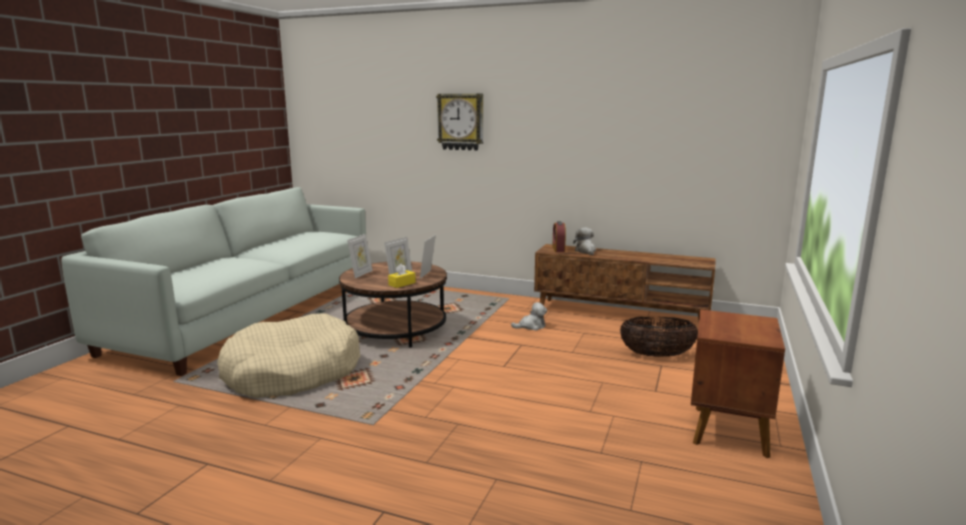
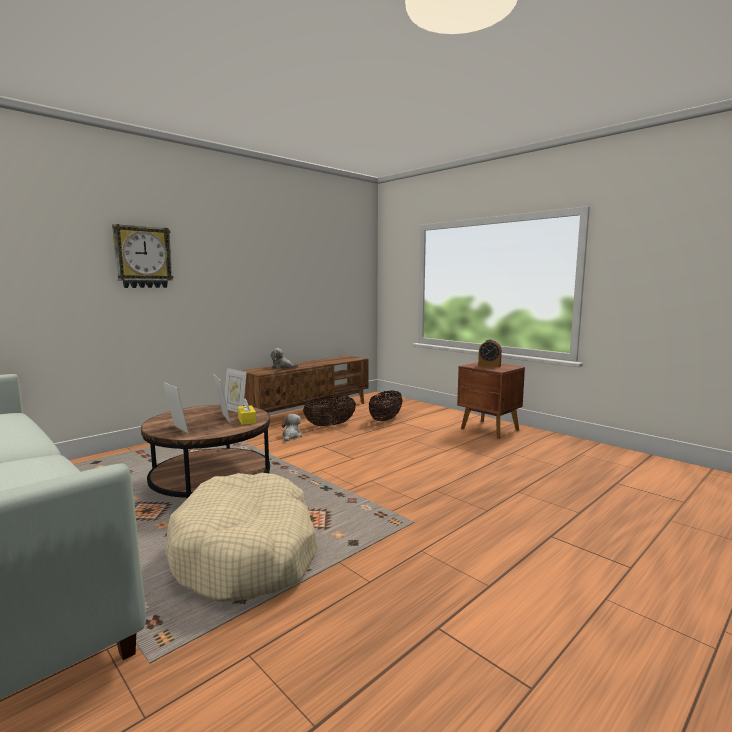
camera: 65 degrees left, 5 degrees down
(558, 249) = (263, 370): alarm clock -> alarm clock (489, 365)
(589, 333) = (330, 425): none -> basket

